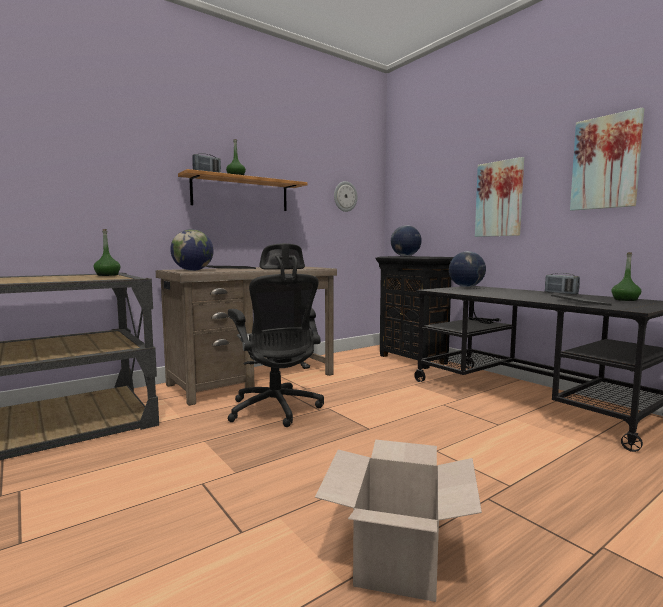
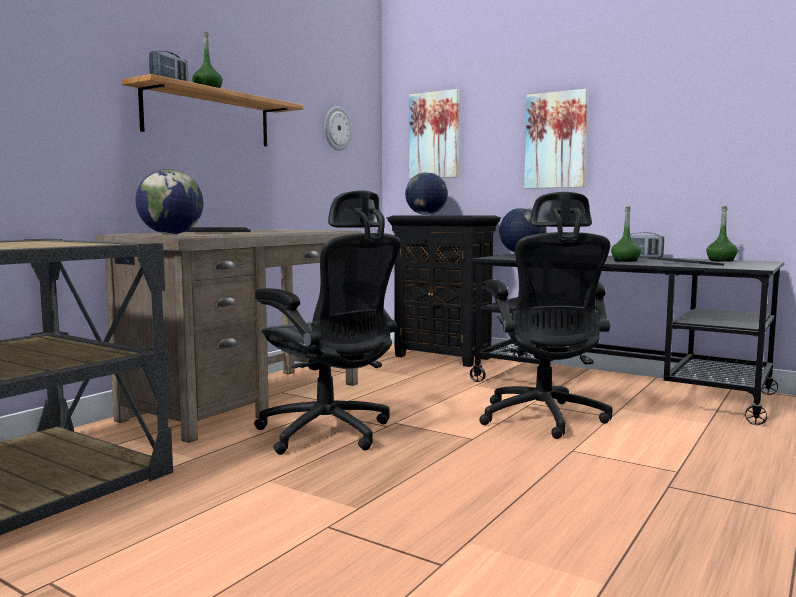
camera: 20 degrees left, 0 degrees up
(107, 275) = (53, 241): green bottle -> green bottle (625, 261)
(399, 558) = (637, 552): cardboard box -> none
(438, 420) = (543, 420): none -> office chair
(605, 162) = (687, 102): picture -> picture (434, 135)

